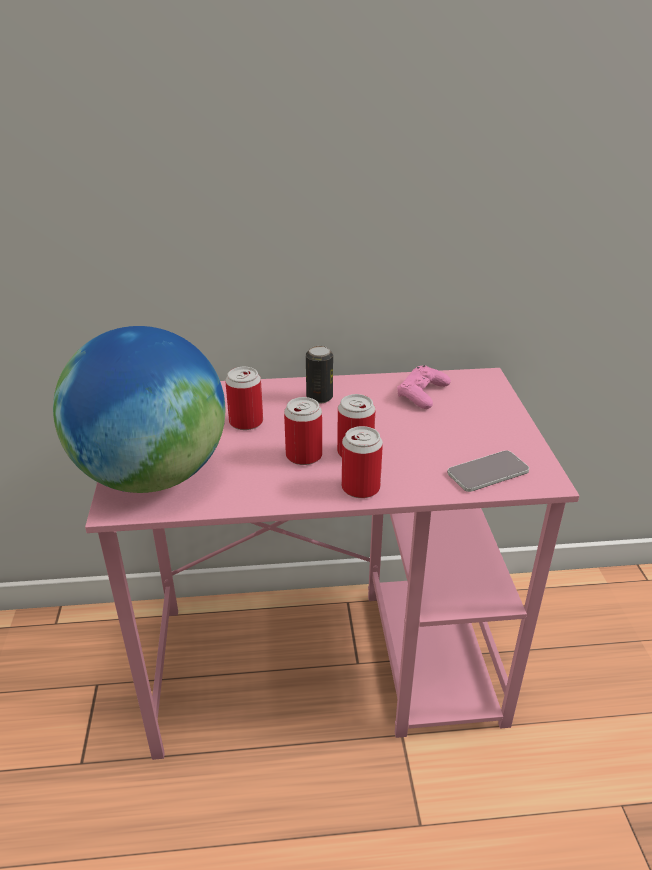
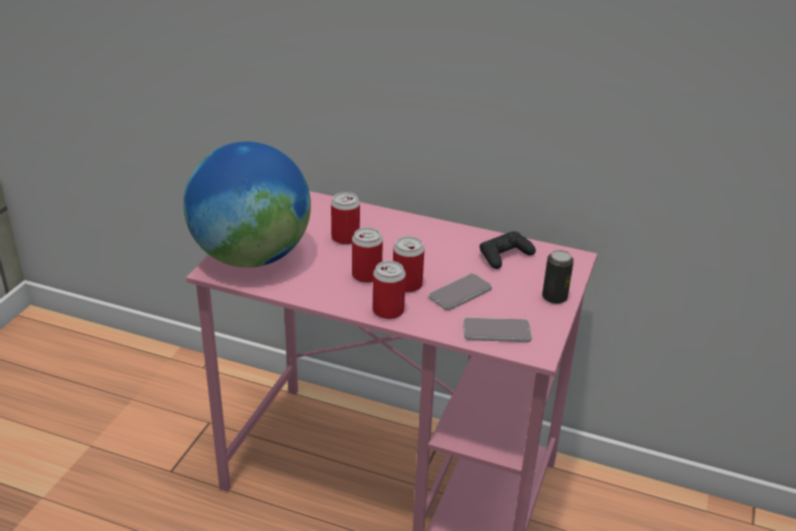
camera: 25 degrees right, 0 degrees up
(319, 397) = (417, 235): can -> can (554, 297)
(415, 444) = (460, 293): none -> phone
(422, 393) = (504, 256): pink game controller -> black game controller

